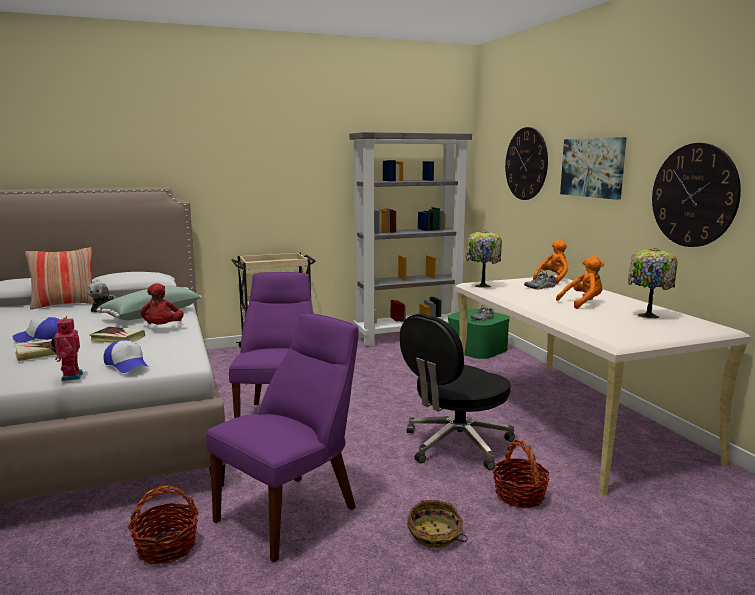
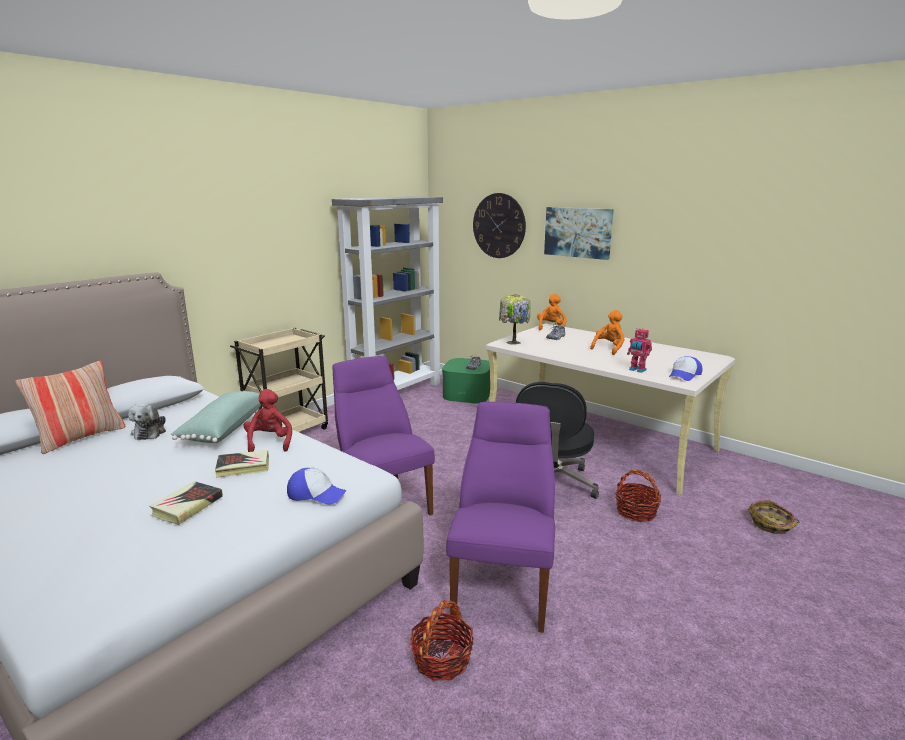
camera: 30 degrees left, 5 degrees up
(41, 338) = (146, 488): cap -> cap (684, 375)
(70, 377) = (279, 525): toy robot -> toy robot (637, 370)
(162, 328) = (269, 442): red plush toy -> red plush toy turned 150 degrees counterclockwise
(435, 534) = (621, 562): basket -> basket (771, 524)
(646, 316) = (663, 353): table lamp -> none
(694, 195) = (681, 257): wall clock -> none

